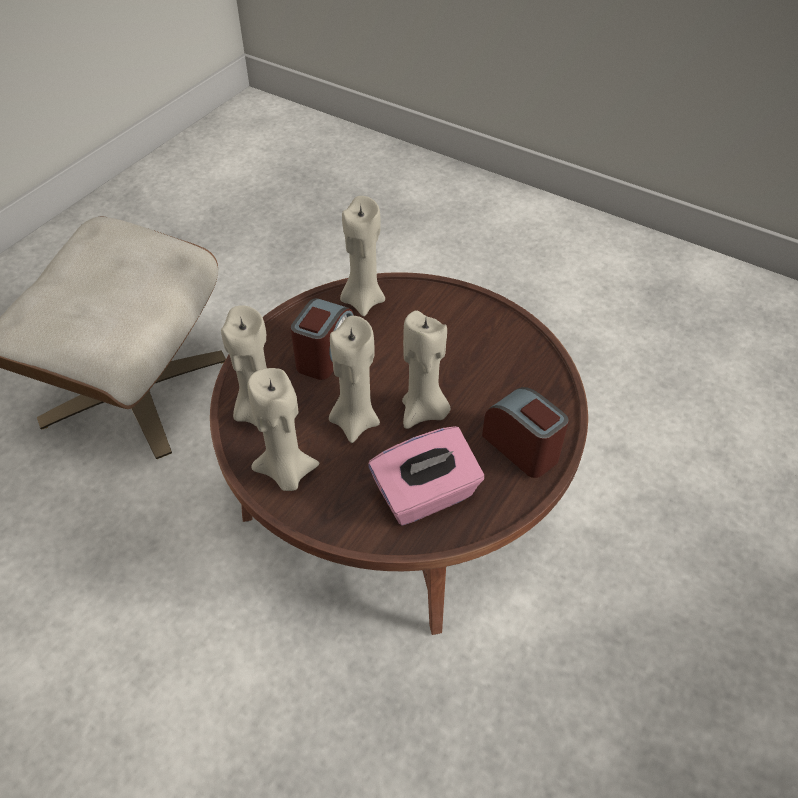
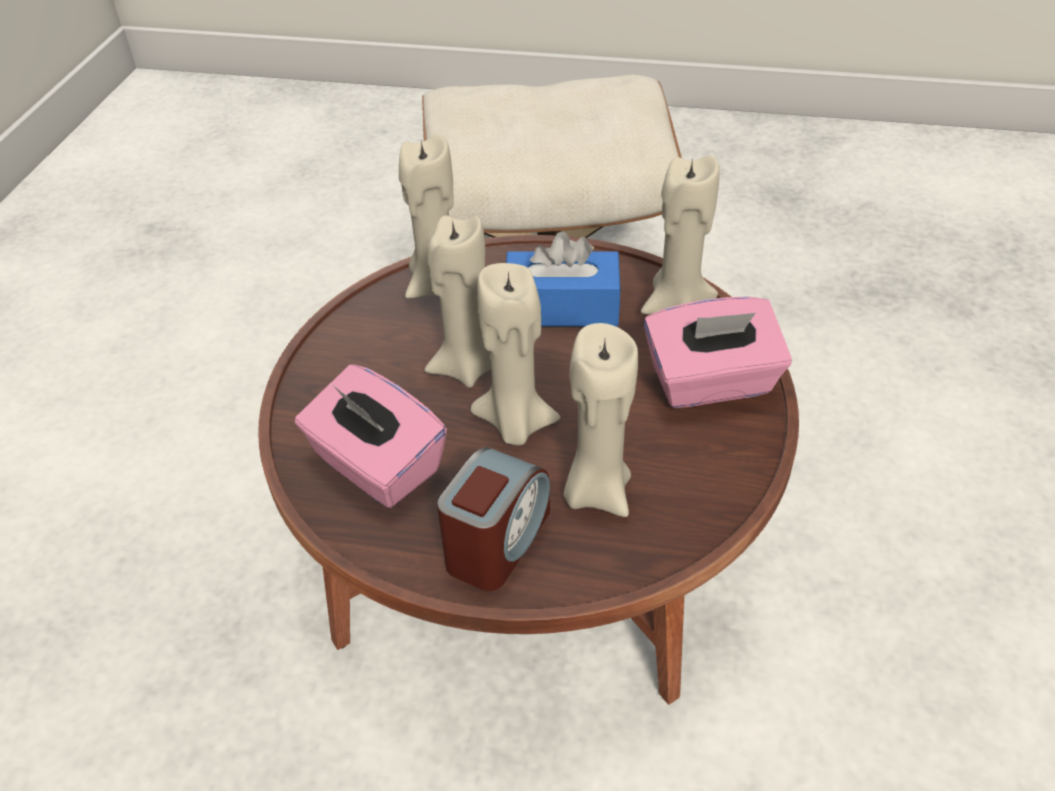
camera: 70 degrees right, 5 degrees down
(286, 473) = (358, 335): beige candle -> beige candle (596, 491)
(325, 354) = (562, 308): alarm clock -> blue tissue box
(439, 310) = (711, 383): none -> pink tissue box

